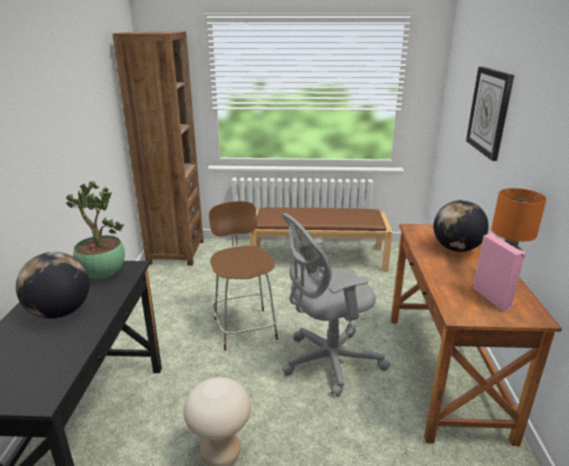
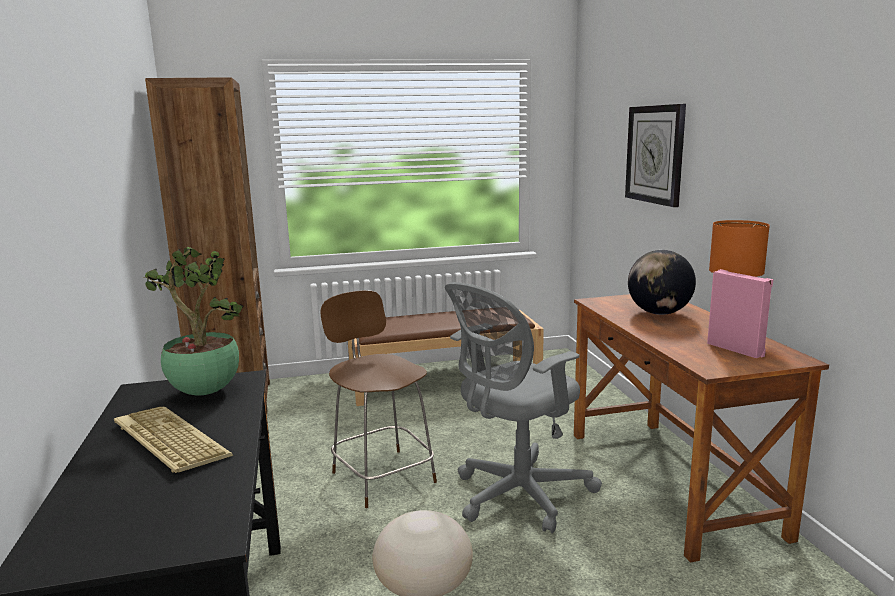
camera: 15 degrees left, 10 degrees down
(60, 312) = (167, 440): globe -> keyboard

